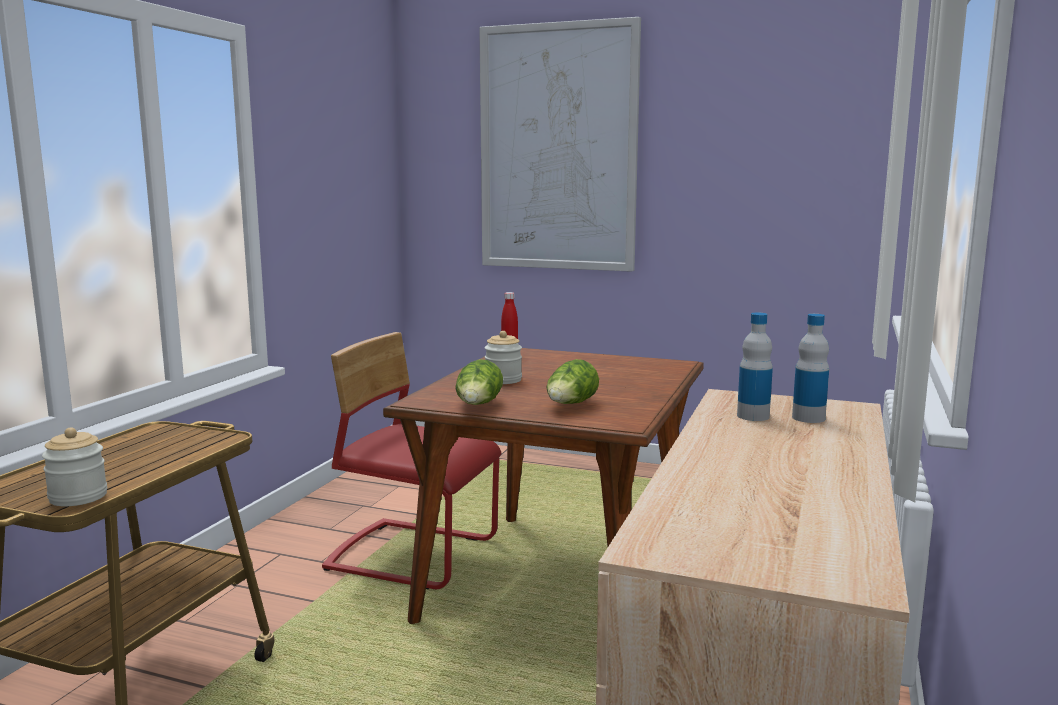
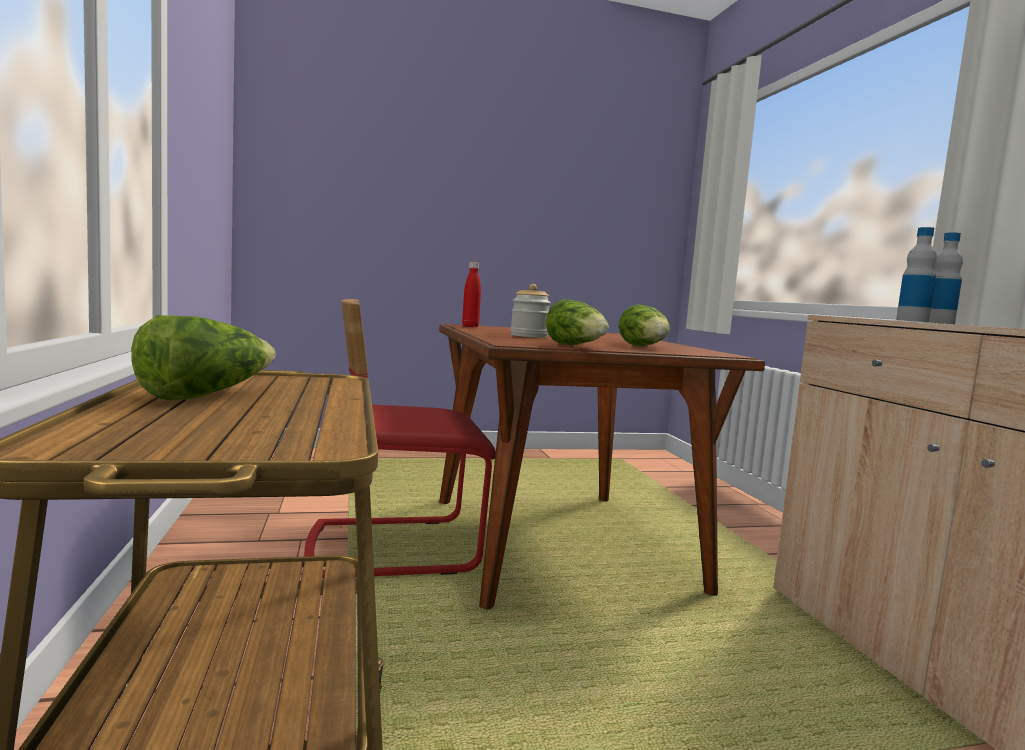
camera: 35 degrees left, 5 degrees down
(78, 497) = (310, 436): jar -> none
(121, 451) = (205, 395): none -> lettuce
(558, 148) = (416, 158): picture -> none

